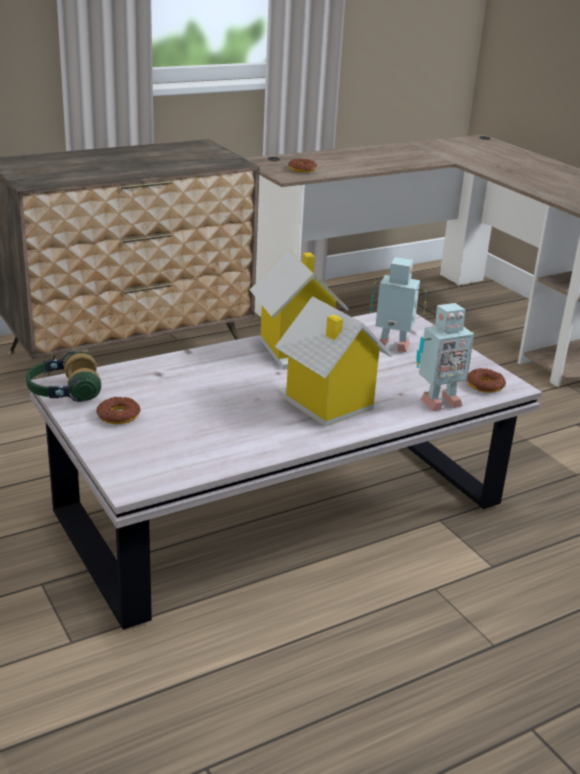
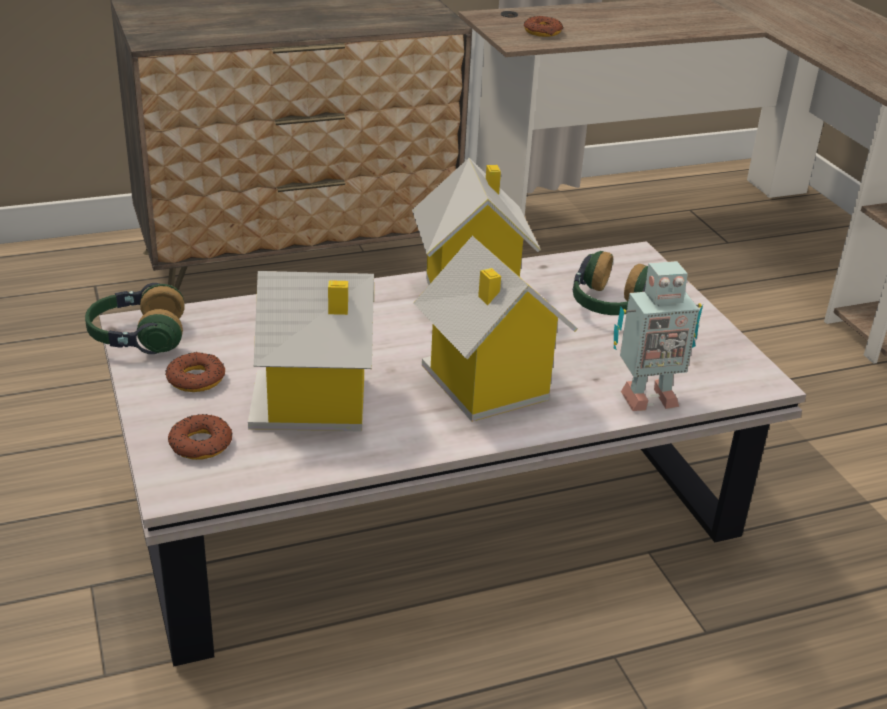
camera: 10 degrees right, 5 degrees up
(211, 425) = (315, 404): none -> toy house
(393, 348) = (608, 306): toy robot -> headphones
(484, 385) = (723, 376): donut -> donut (200, 444)

